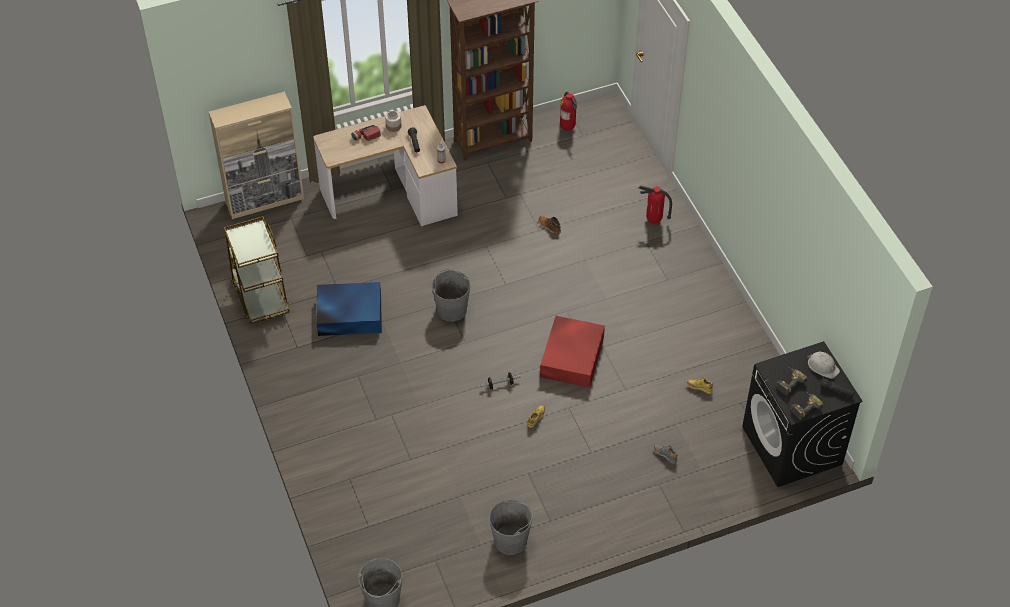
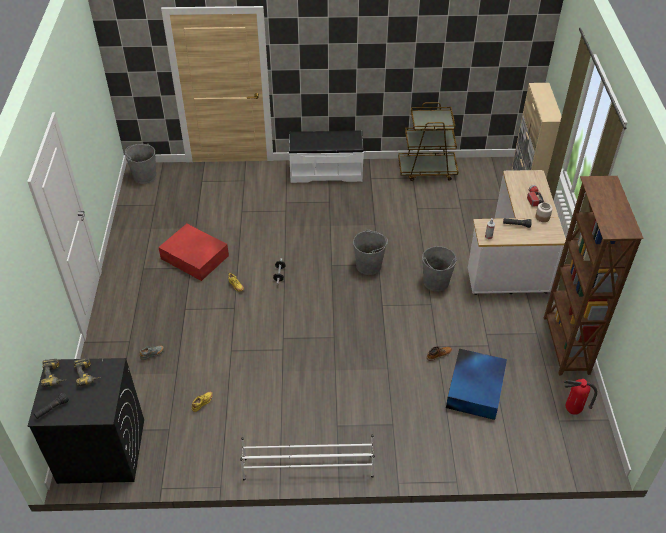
camera: 110 degrees right, 5 degrees down
(298, 396) = (326, 171): none -> white bench
(348, 314) = (390, 209): blue storage box -> blue storage box (476, 388)
(511, 540) = (143, 244): grey bucket -> grey bucket (436, 282)
(572, 356) = (283, 326): red storage box -> red storage box (195, 258)
(653, 221) = (417, 441): fire extinguisher -> none
(721, 287) = (307, 467): none -> white shoe rack
(822, 366) = (86, 410): white hard hat -> none

